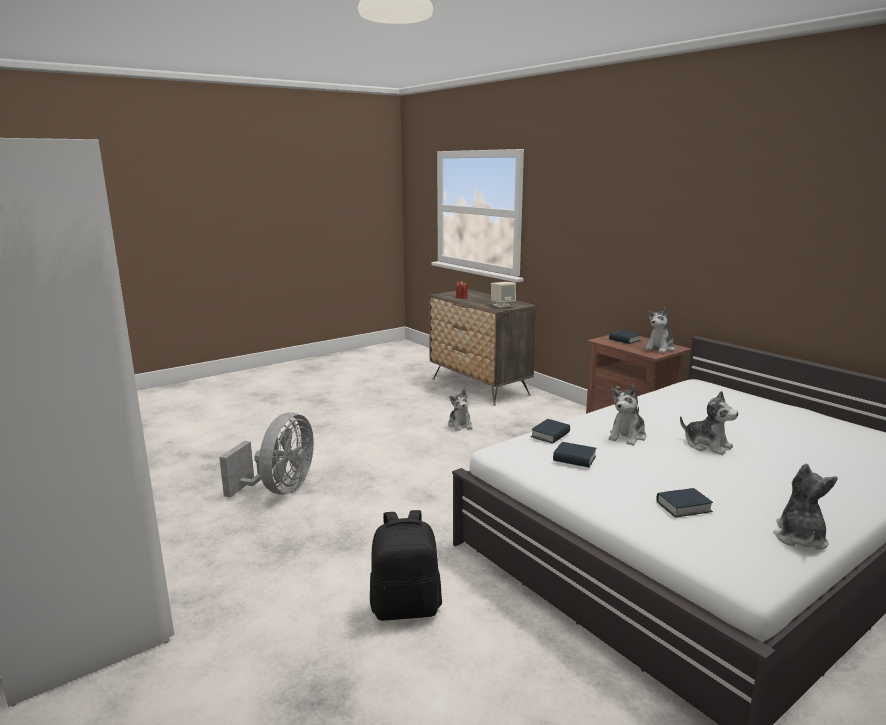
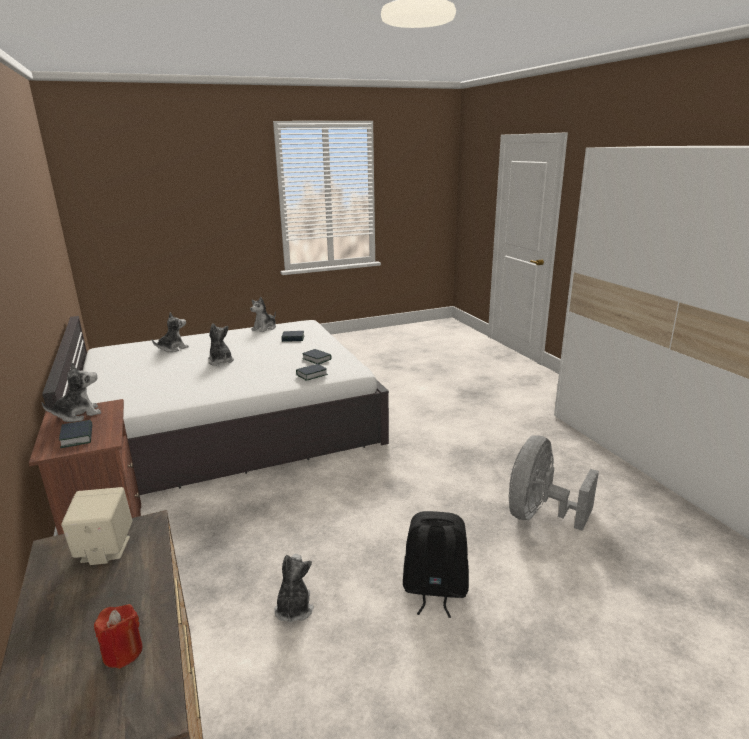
camera: 165 degrees left, 5 degrees up
(406, 607) = (429, 417): black backpack -> black backpack (434, 590)
(627, 436) = (259, 371): plush toy -> plush toy (173, 348)

